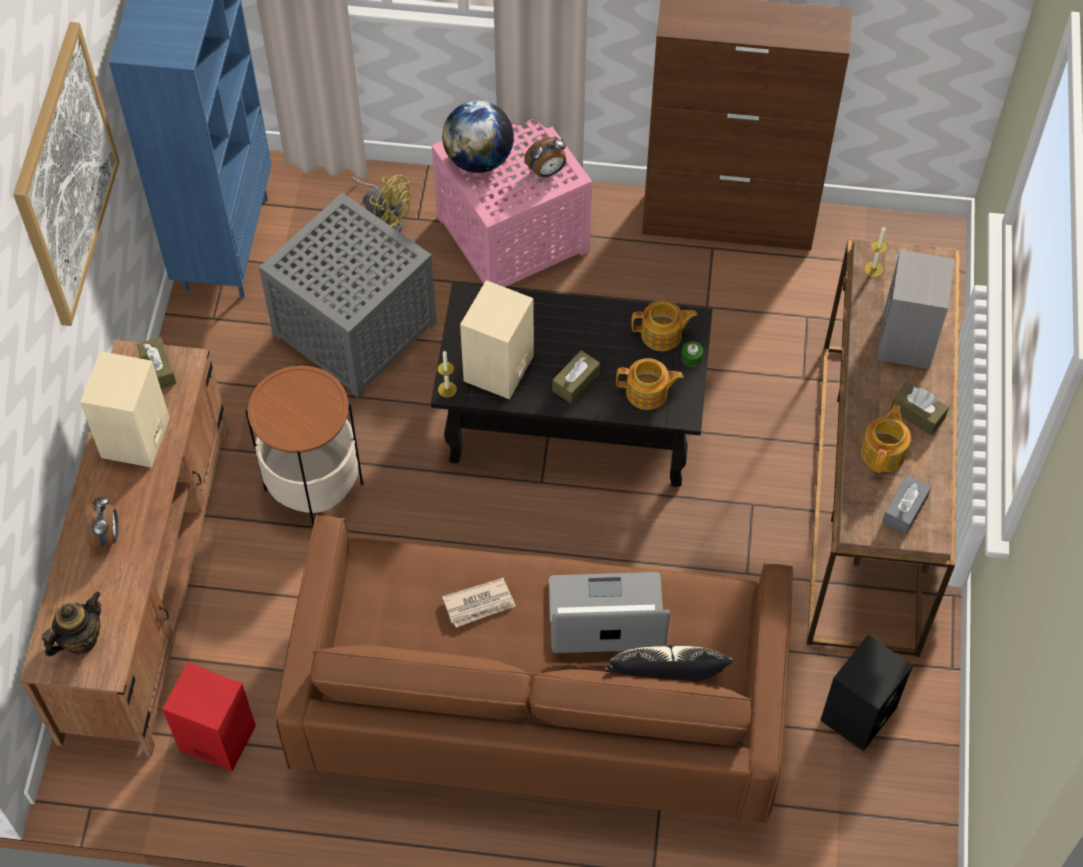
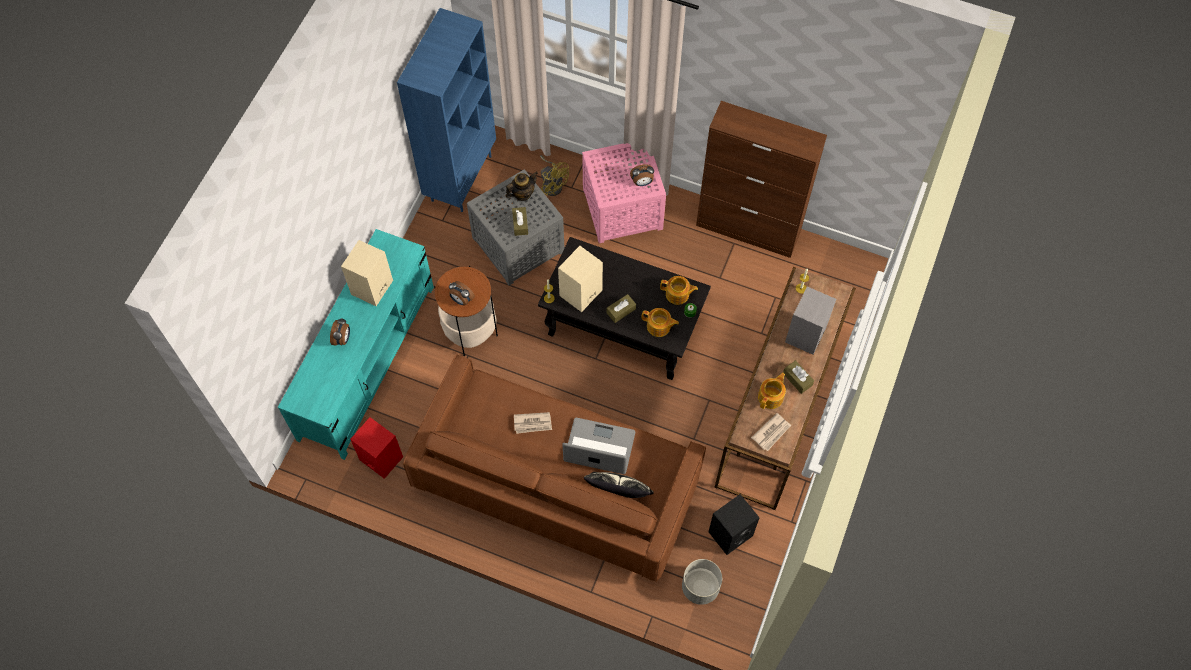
camera: 15 degrees right, 5 degrees up
(65, 176) = (356, 144): picture -> none
(80, 638) = (314, 392): teapot -> teapot (522, 194)
(147, 579) = (367, 361): brown tv stand -> turquoise tv stand
(158, 369) = (394, 251): brown tissue box -> brown tissue box (520, 224)
(300, 422) = (461, 300): none -> alarm clock
(479, 159) = (606, 166): globe -> none
(836, 817) = (700, 587): none -> grey planter
(904, 510) = (771, 432): grey tissue box -> newspaper

